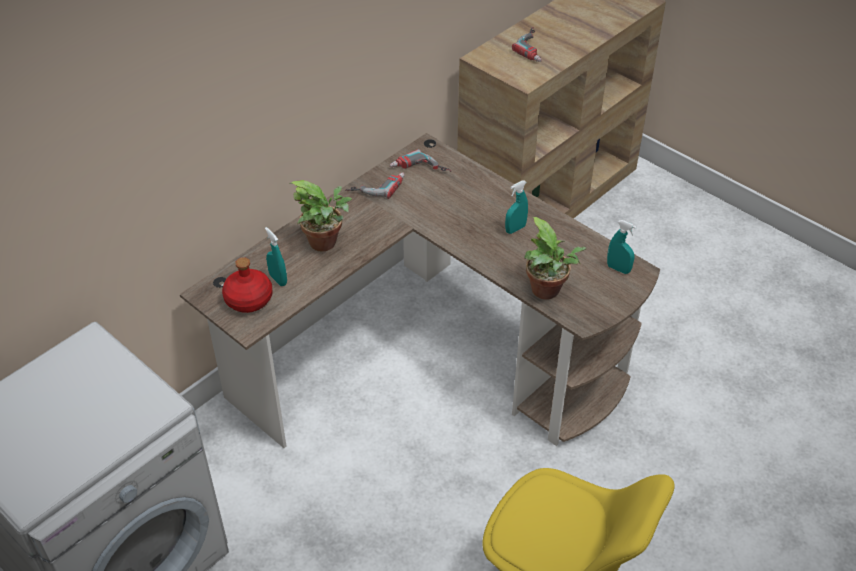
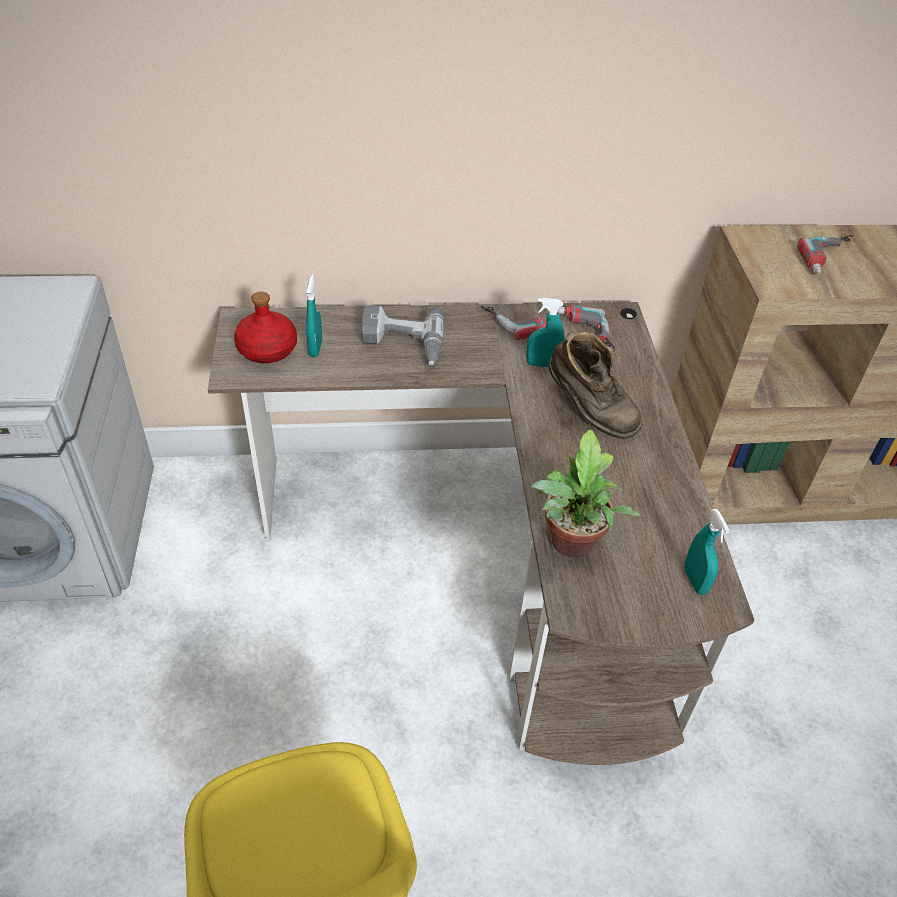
camera: 40 degrees right, 0 degrees up
(326, 243) = (402, 344): potted plant -> power drill
(476, 216) = (588, 412): none -> brown boot
(515, 229) = (618, 453): turquoise spray bottle -> turquoise spray bottle (542, 364)

